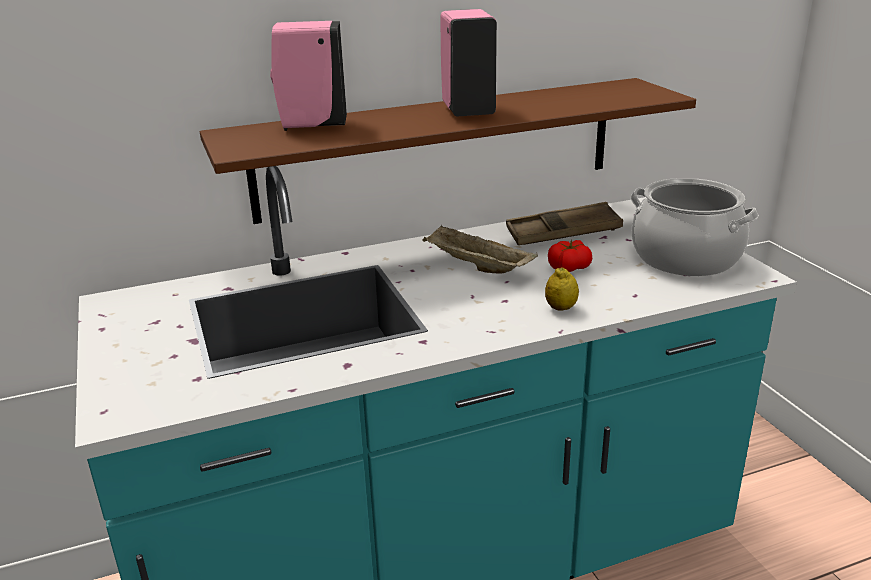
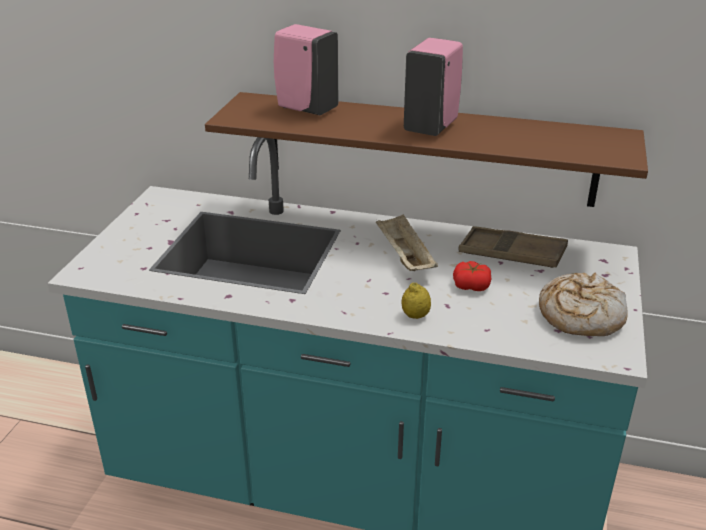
camera: 35 degrees right, 5 degrees up
(685, 258) = (579, 316): cooking pot -> bread

